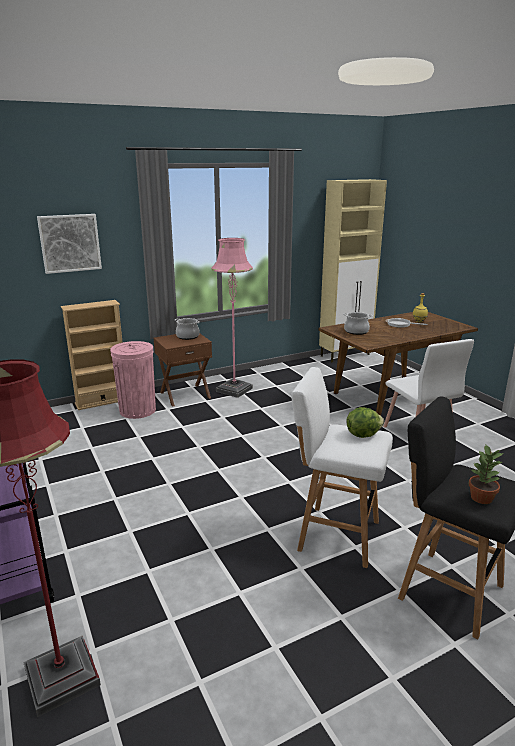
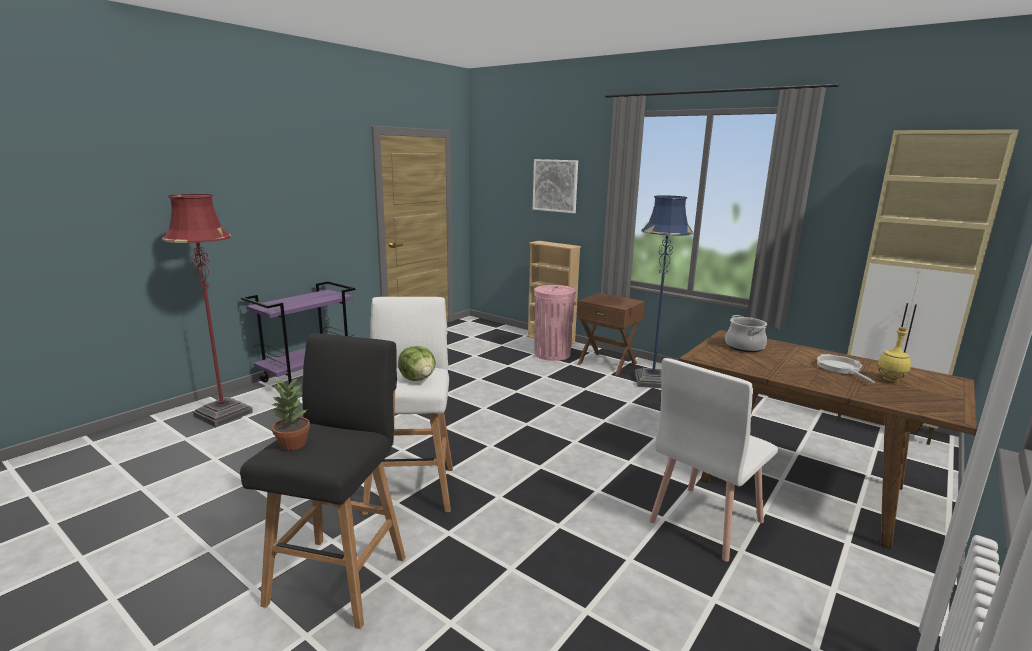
camera: 65 degrees right, 5 degrees down
(188, 336) = (622, 301): cooking pot -> none
(234, 390) = (652, 381): pink floor lamp -> blue floor lamp

